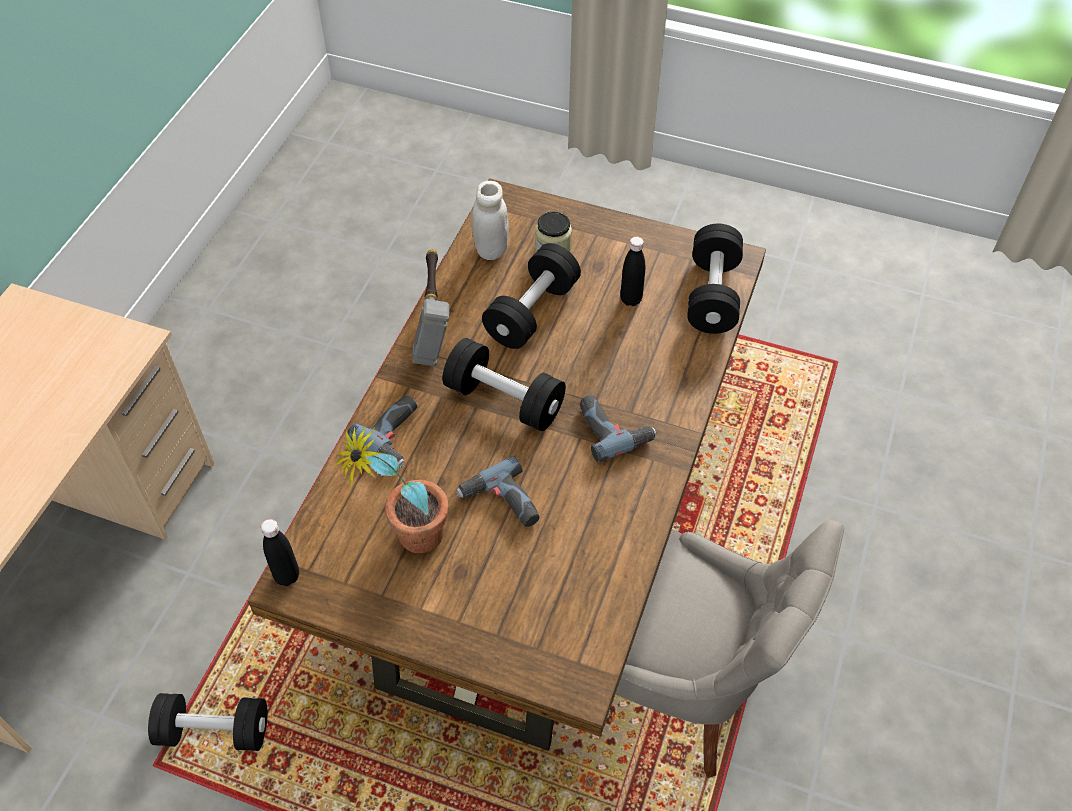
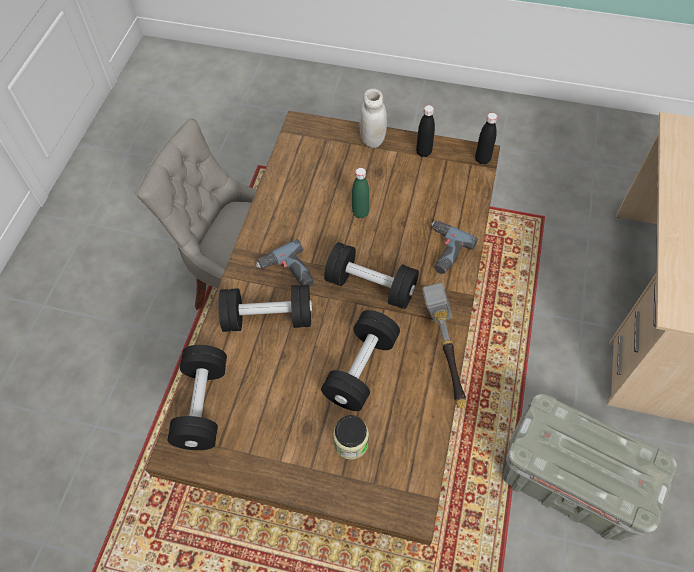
camera: 175 degrees right, 5 degrees up
(214, 731) = (519, 236): black dumbbell -> black dumbbell (268, 318)
(301, 391) = (568, 483): none -> grey storage box
(407, 540) = (416, 186): potted plant -> none
(491, 249) = (410, 437): white jar -> white jar (372, 140)
(501, 504) = (360, 213): power drill -> green bottle
(631, 299) = (276, 392): black bottle -> black bottle (423, 152)

